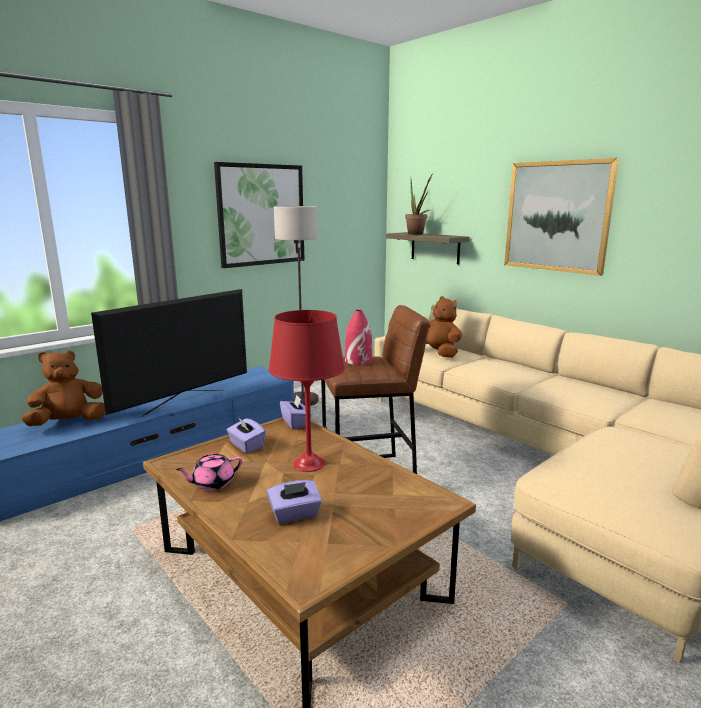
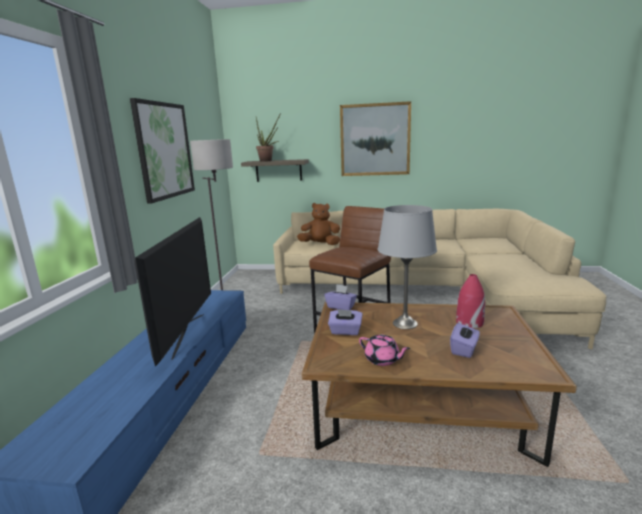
camera: 40 degrees left, 0 degrees up
(68, 422) = (100, 395): brown plush toy -> none
(212, 483) = (382, 360): pink teapot -> pink teapot turned 75 degrees counterclockwise
(308, 463) = (404, 323): red table lamp -> grey table lamp
(358, 361) = (348, 250): red vase -> red vase (469, 322)

